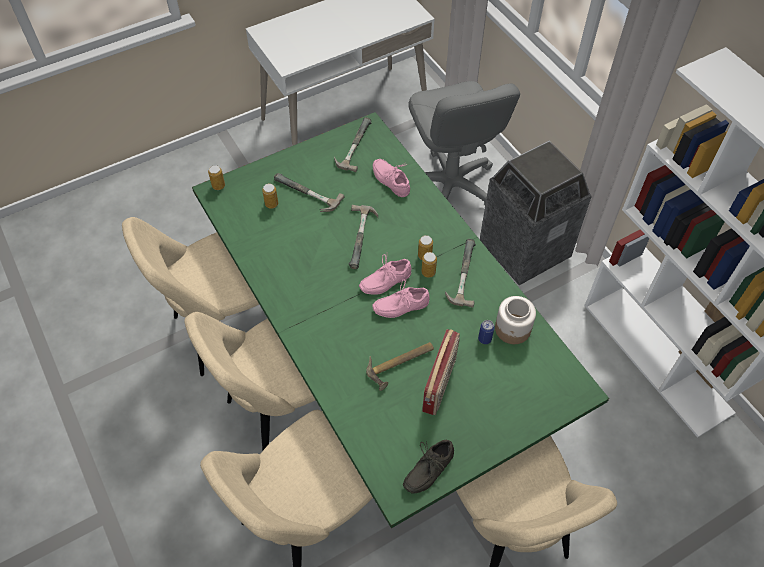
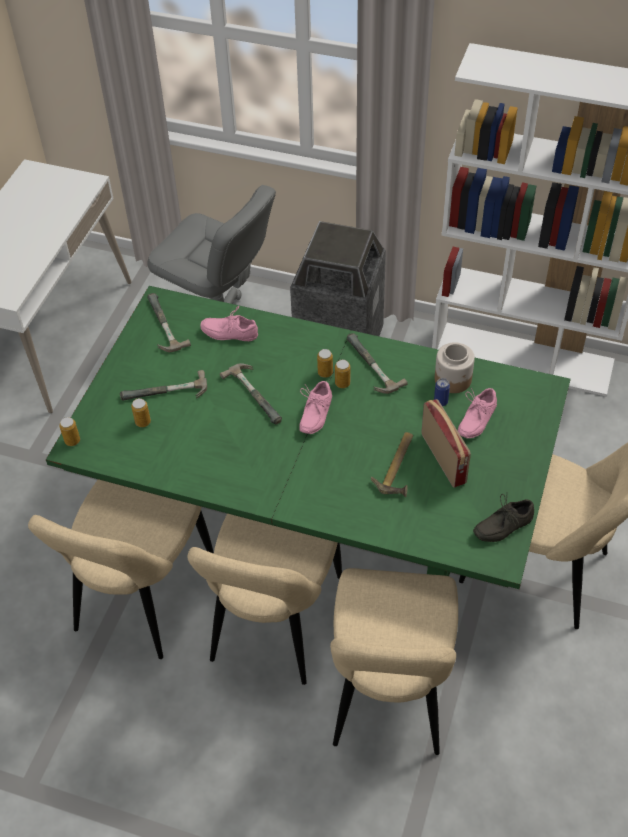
camera: 40 degrees left, 5 degrees down
(400, 305) = (348, 423): pink shoe -> pink shoe (474, 419)
(427, 468) = (501, 525): grey shoe -> grey shoe turned 60 degrees clockwise

